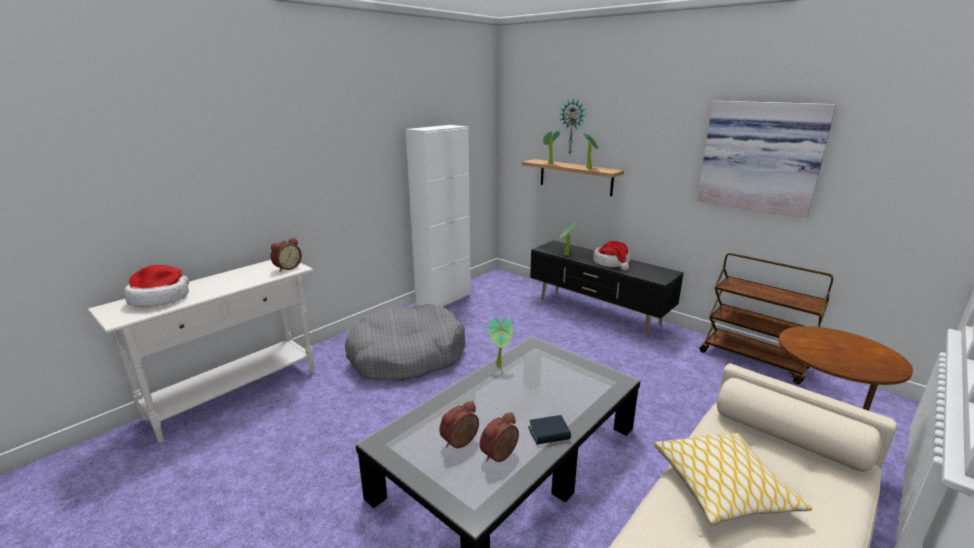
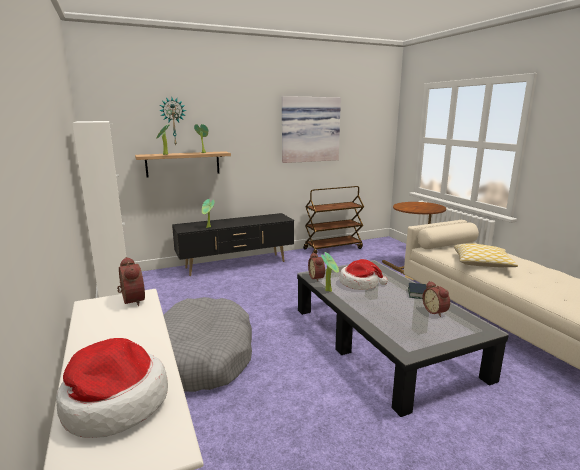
camera: 65 degrees left, 5 degrees down
(461, 442) = (418, 321): alarm clock -> alarm clock (317, 277)
(612, 263) = (243, 221): hat -> hat (360, 283)

